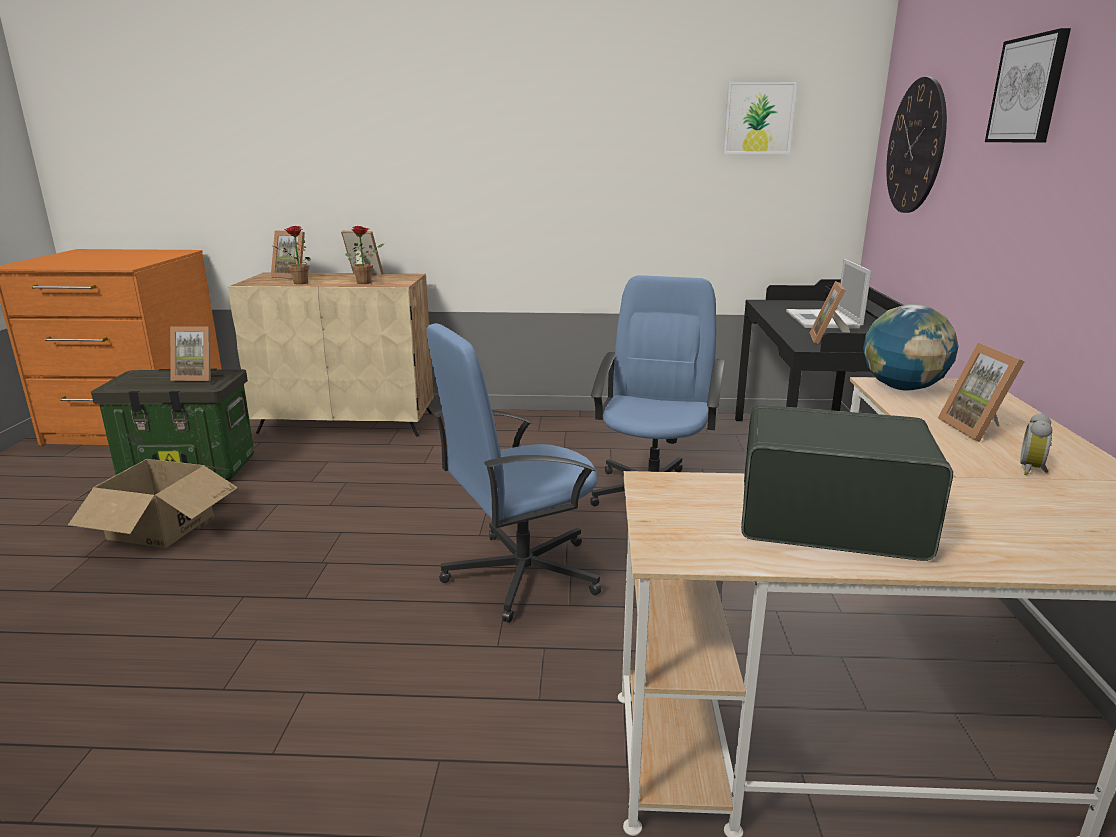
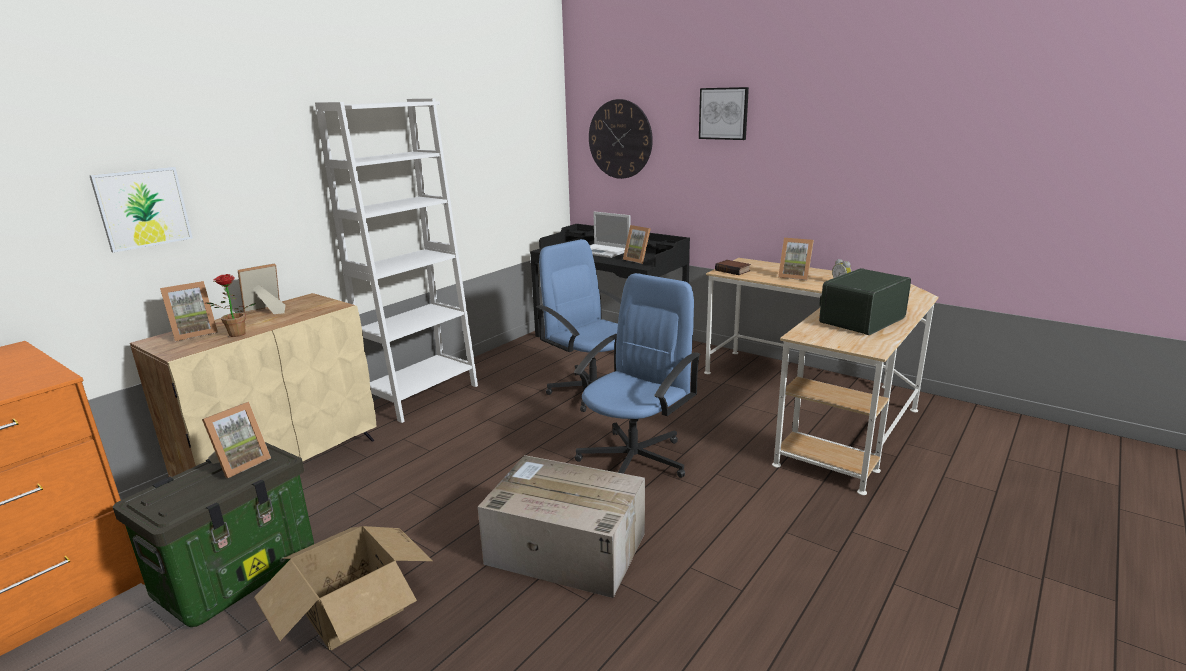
camera: 55 degrees left, 0 degrees up
(298, 592) = (564, 548): none -> cardboard box
(367, 282) = (300, 313): potted plant -> none
(520, 422) = (423, 396): none -> white bookcase
(520, 574) = (635, 459): blue office chair -> blue office chair turned 150 degrees counterclockwise
(758, 118) = (513, 125): picture -> picture (143, 208)
(902, 388) = (733, 270): globe -> book

